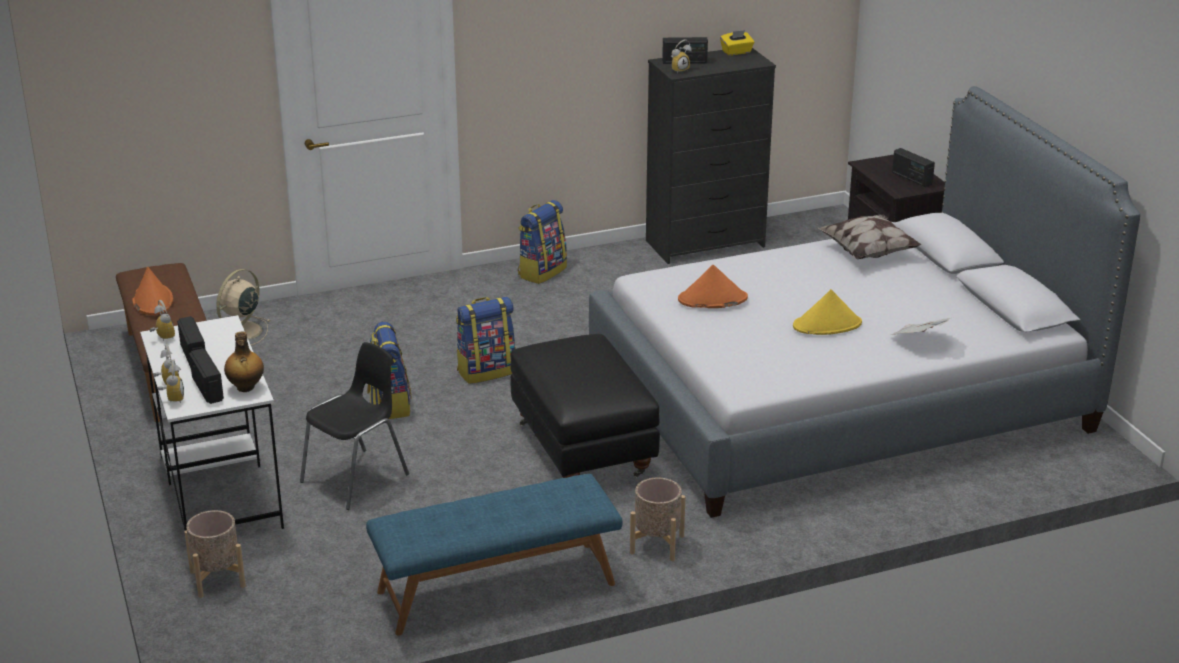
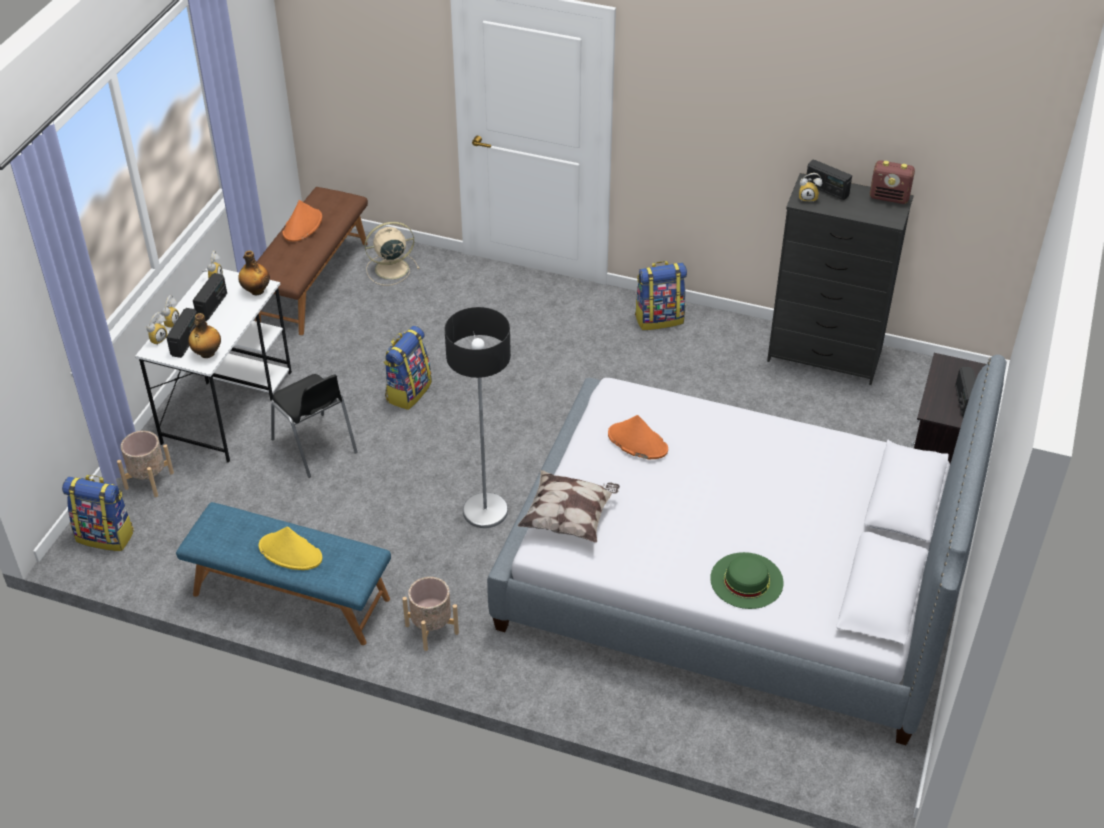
camera: 40 degrees right, 15 degrees up
(223, 329) = (256, 291): none -> bottle
(357, 478) = (315, 446): black chair -> black chair turned 60 degrees clockwise
(486, 371) = (506, 397): backpack -> backpack (106, 535)
(584, 450) = (485, 511): black ottoman -> floor lamp
(736, 52) = (889, 198): yellow tissue box -> radio
(827, 325) = (694, 520): yellow hat -> yellow hat (291, 552)
(868, 252) = (834, 461): pillow -> pillow (569, 518)
(919, 340) = (746, 580): newspaper -> green hat

